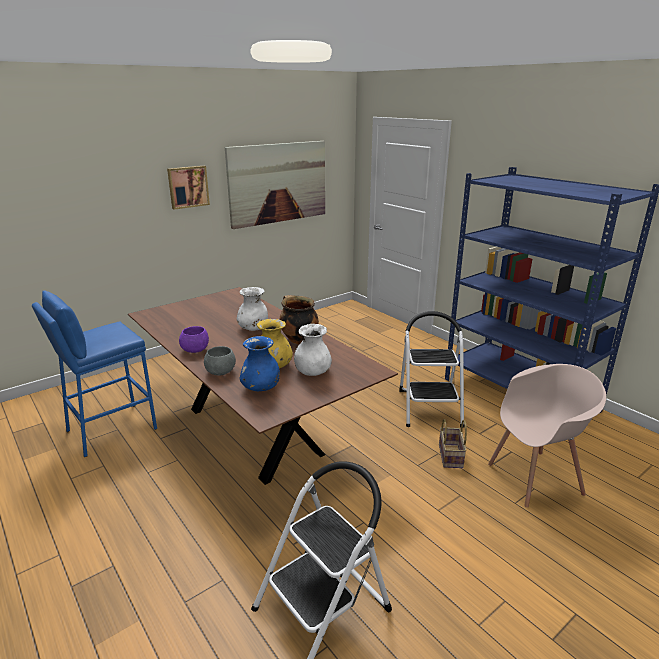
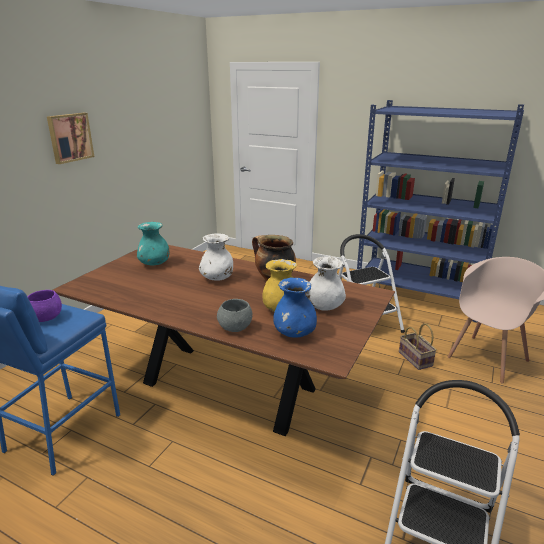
camera: 25 degrees left, 0 degrees up
(195, 350) = (180, 312): purple bowl -> purple bowl (46, 318)
(219, 306) = (154, 264): none -> turquoise vase
(278, 183) = (152, 130): picture -> none

